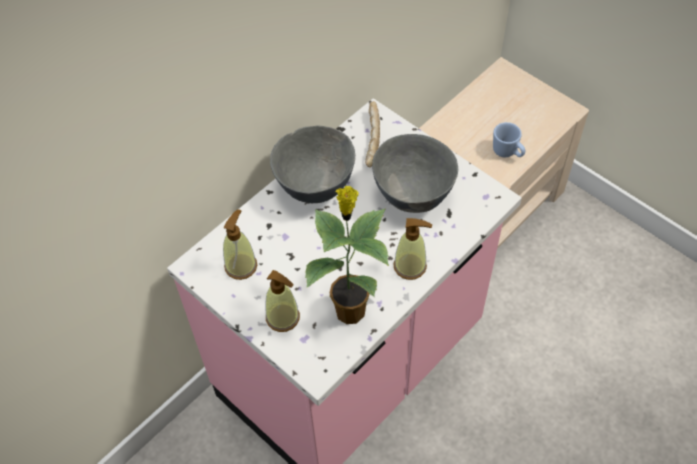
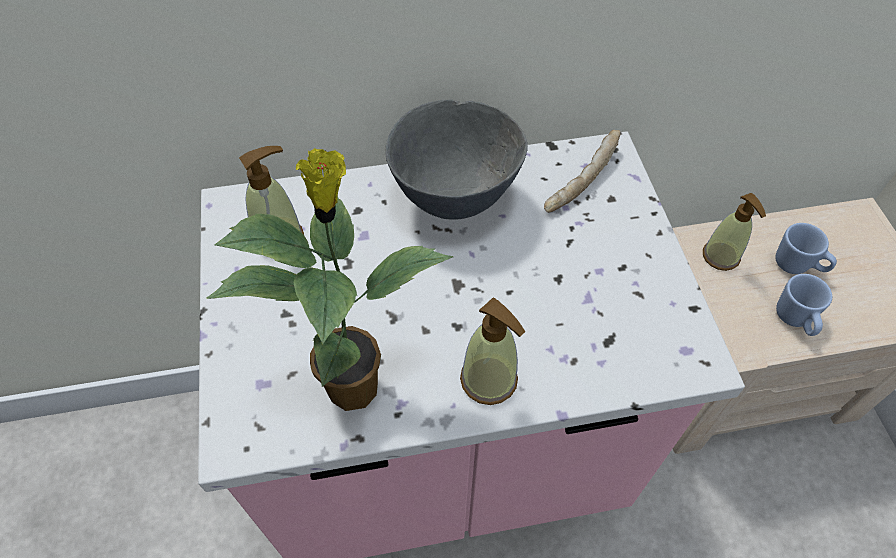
camera: 35 degrees right, 0 degrees up
(283, 317) = (264, 337): soap dispenser -> soap dispenser (721, 256)
(413, 197) = (576, 286): grey bowl -> none
(489, 121) = (797, 266): none -> blue mug

